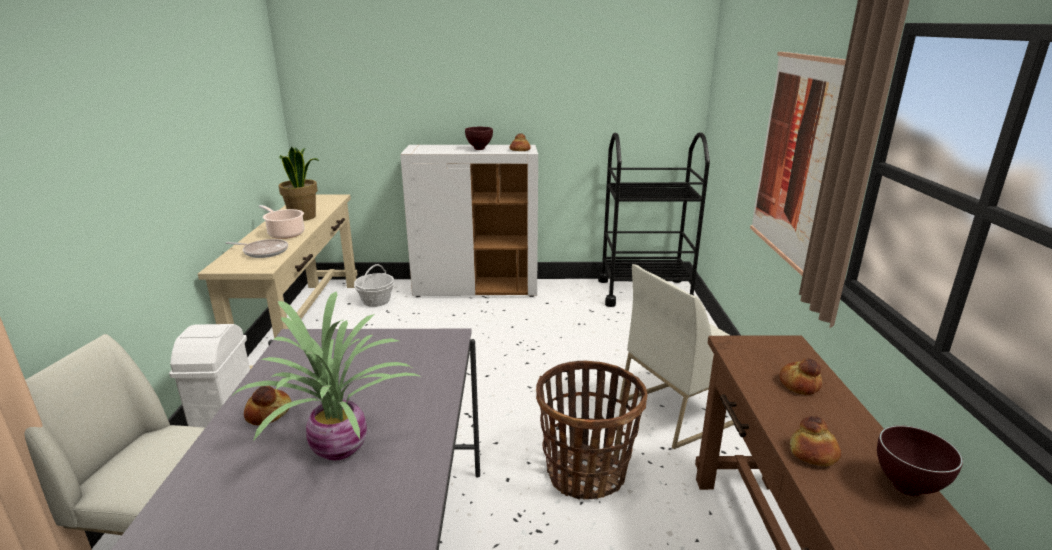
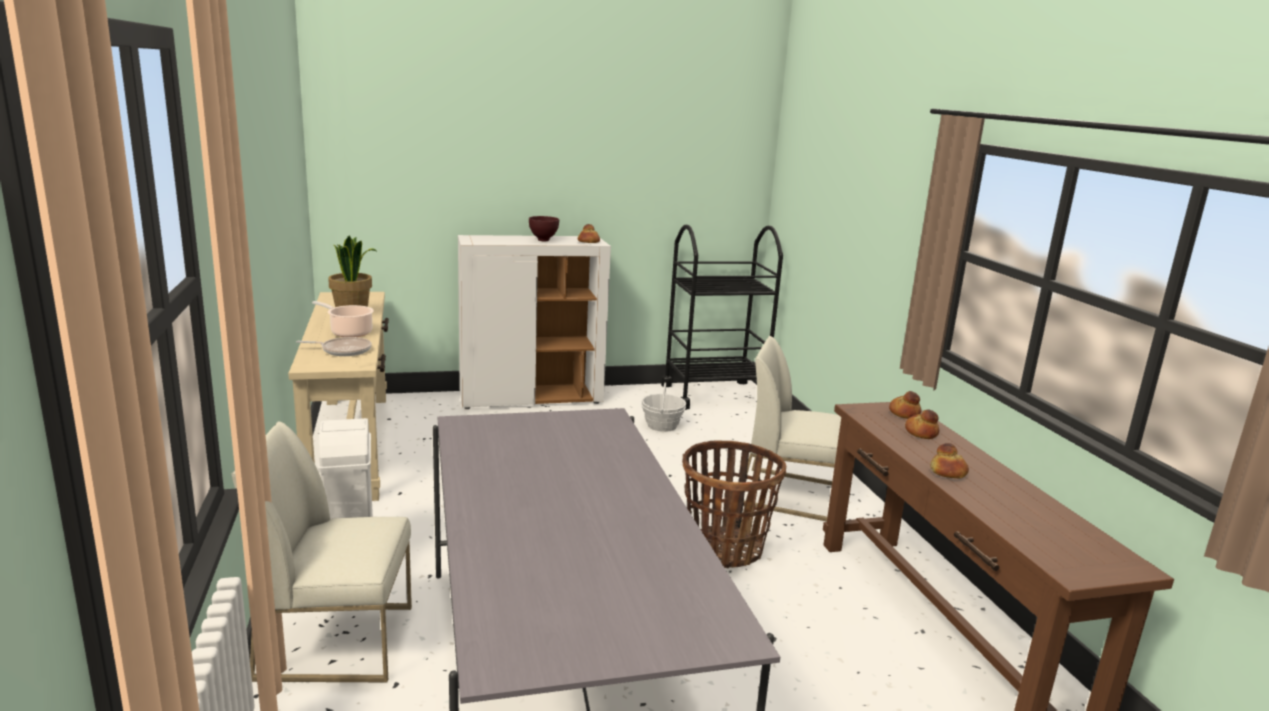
camera: 15 degrees left, 5 degrees down
(269, 413) = (493, 477): bread -> bread (904, 413)
(341, 446) = (581, 493): potted plant -> none
(376, 301) = (420, 415): basket -> basket (662, 425)
(680, 410) = (789, 494): white chair -> white chair turned 60 degrees clockwise
(794, 158) = (880, 250): picture -> none
(908, 488) = (1017, 486): brown bowl -> none

